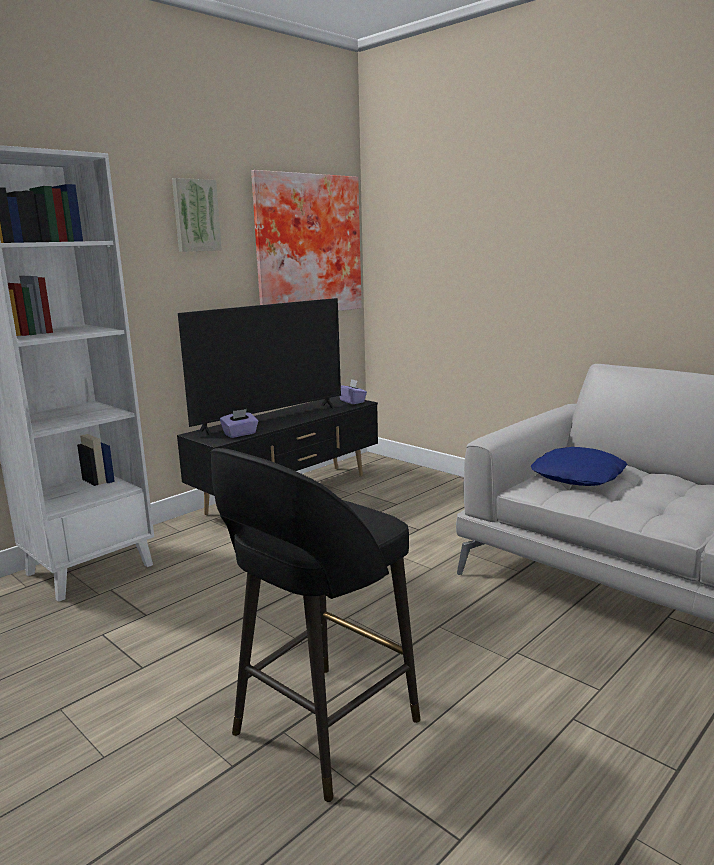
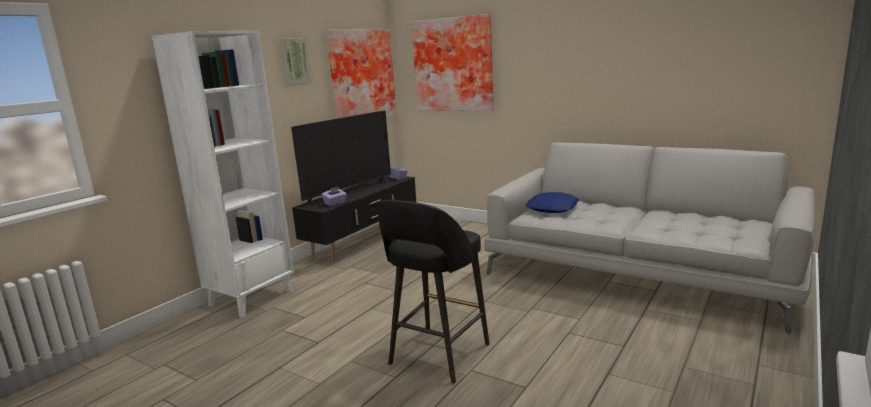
camera: 10 degrees left, 0 degrees up
(449, 232) = (454, 64): none -> picture

